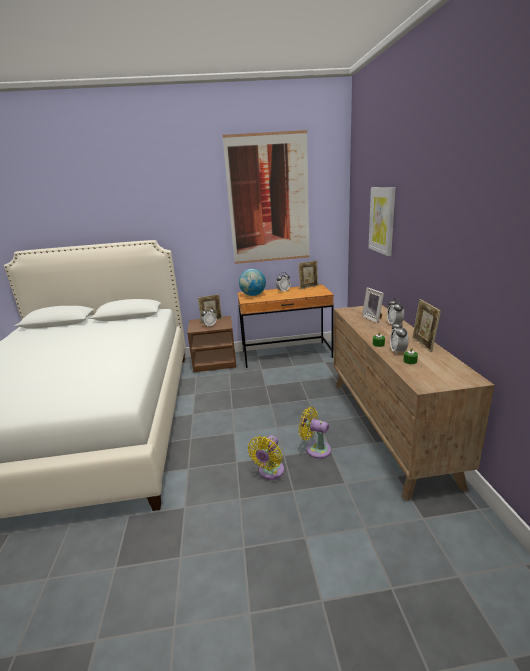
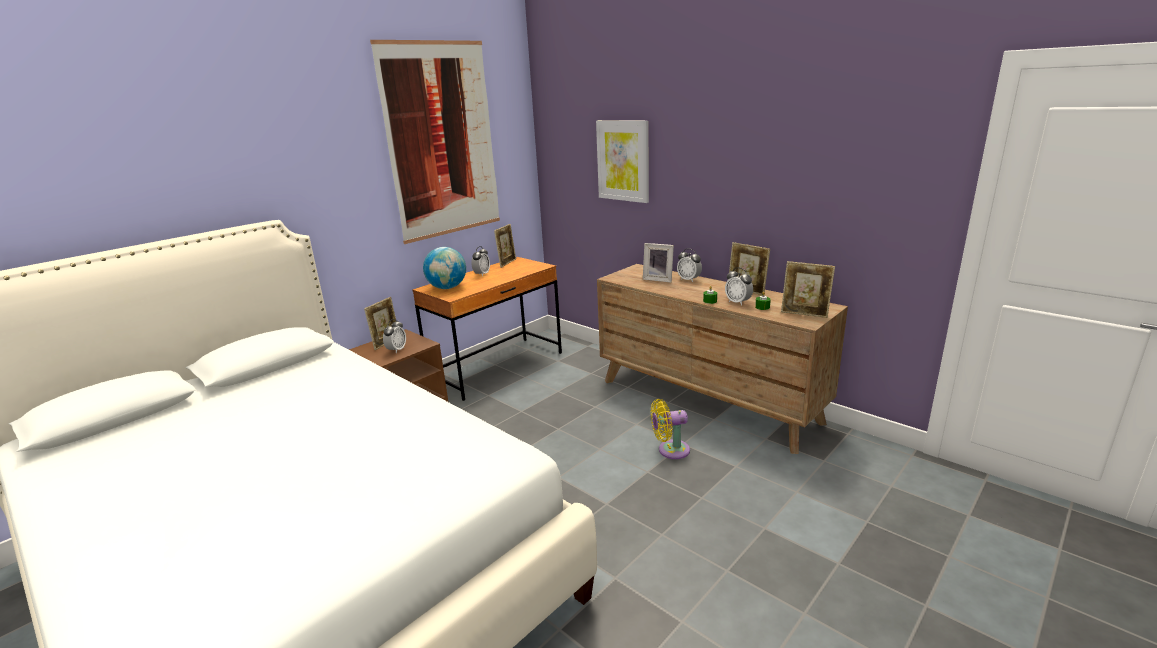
camera: 40 degrees left, 0 degrees up
(270, 472) = (656, 494): yellow fan -> none
(435, 378) = (804, 314): none -> picture frame

